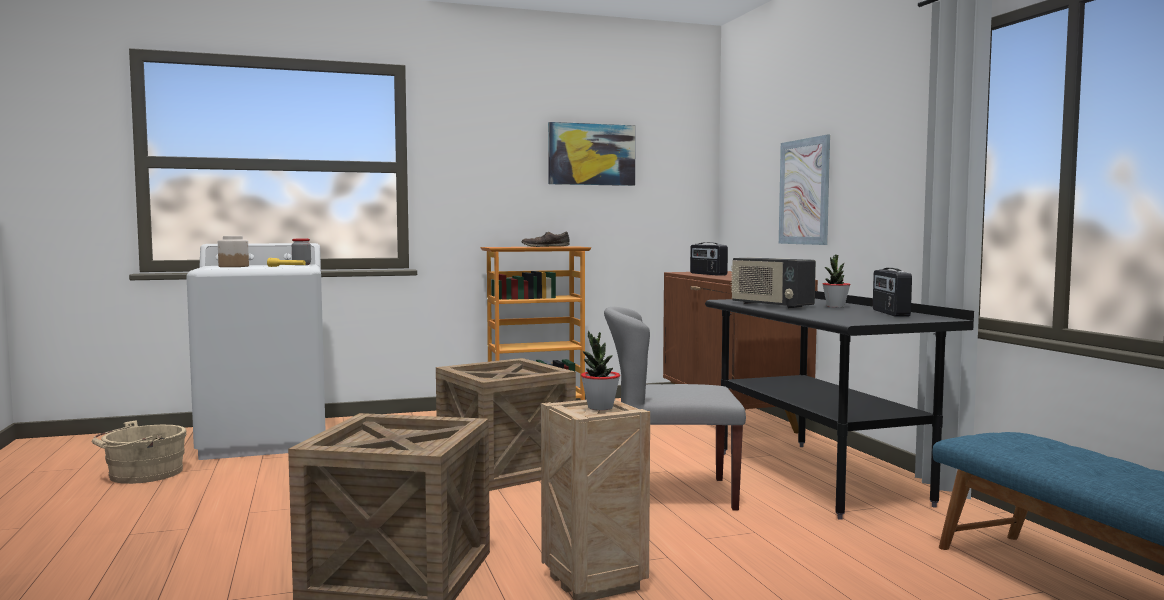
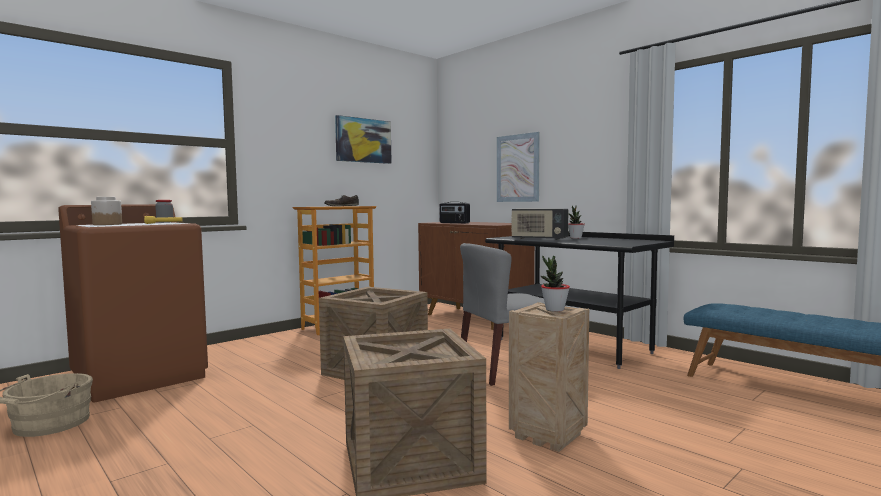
camera: 25 degrees left, 0 degrees up
(266, 440) = (140, 376): white washing machine -> brown washing machine
(889, 313) = (619, 239): radio -> none

